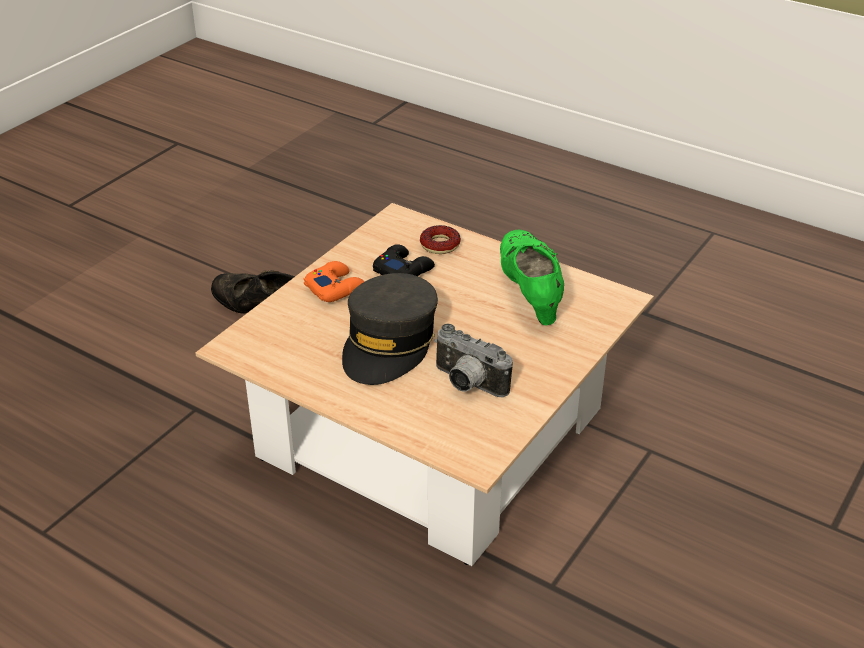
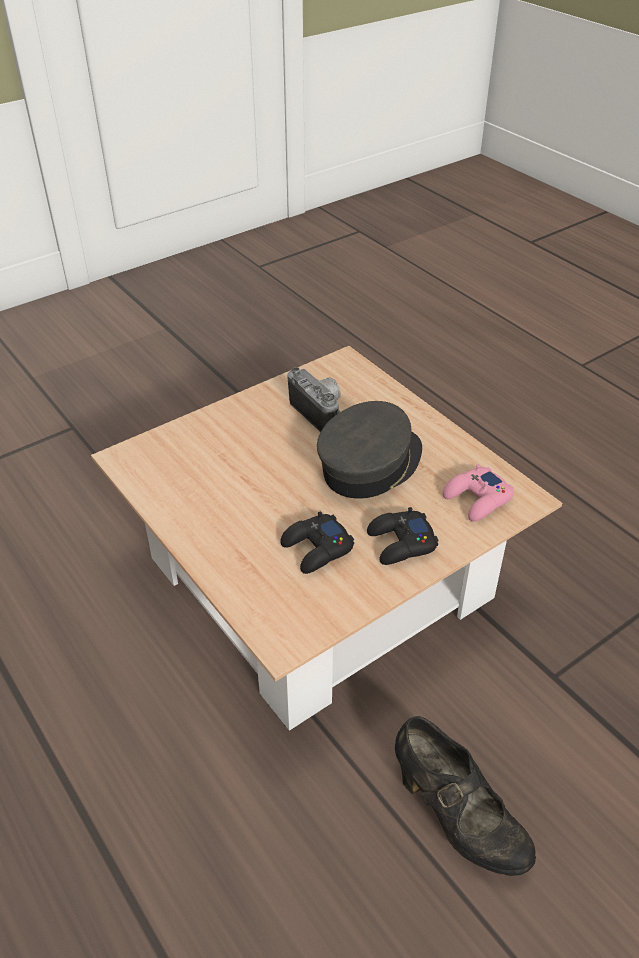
camera: 160 degrees left, 5 degrees up
(277, 336) = (477, 499): none -> pink game controller
(336, 288) = (401, 543): orange game controller -> black game controller
(440, 245) = (254, 576): donut -> none
(530, 293) = (203, 485): green shoe -> none

